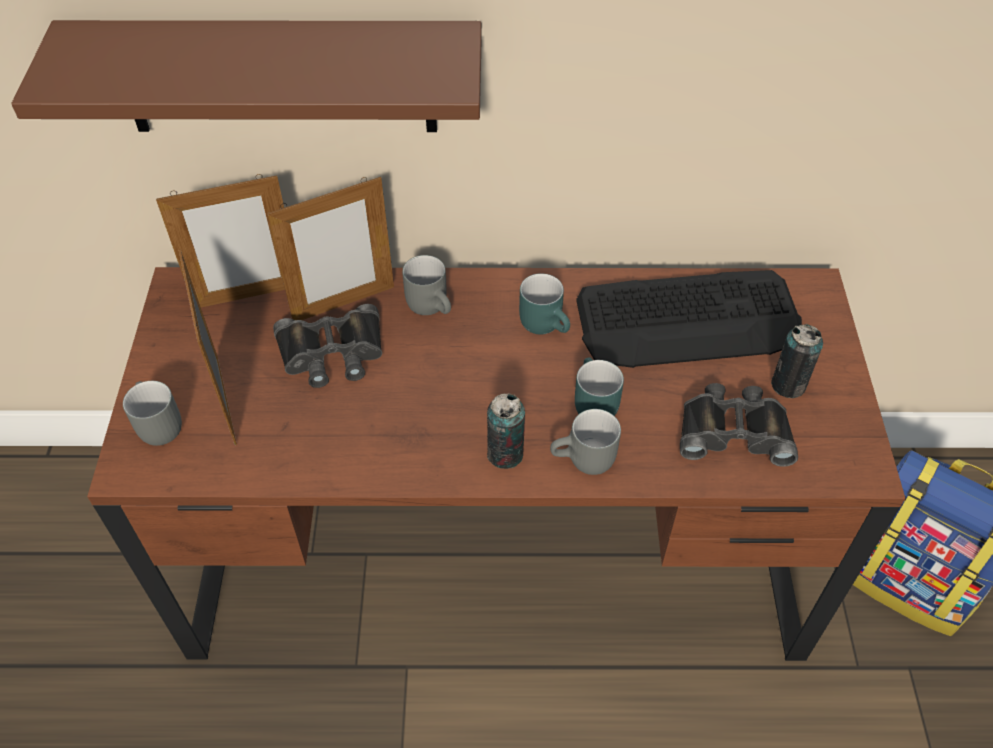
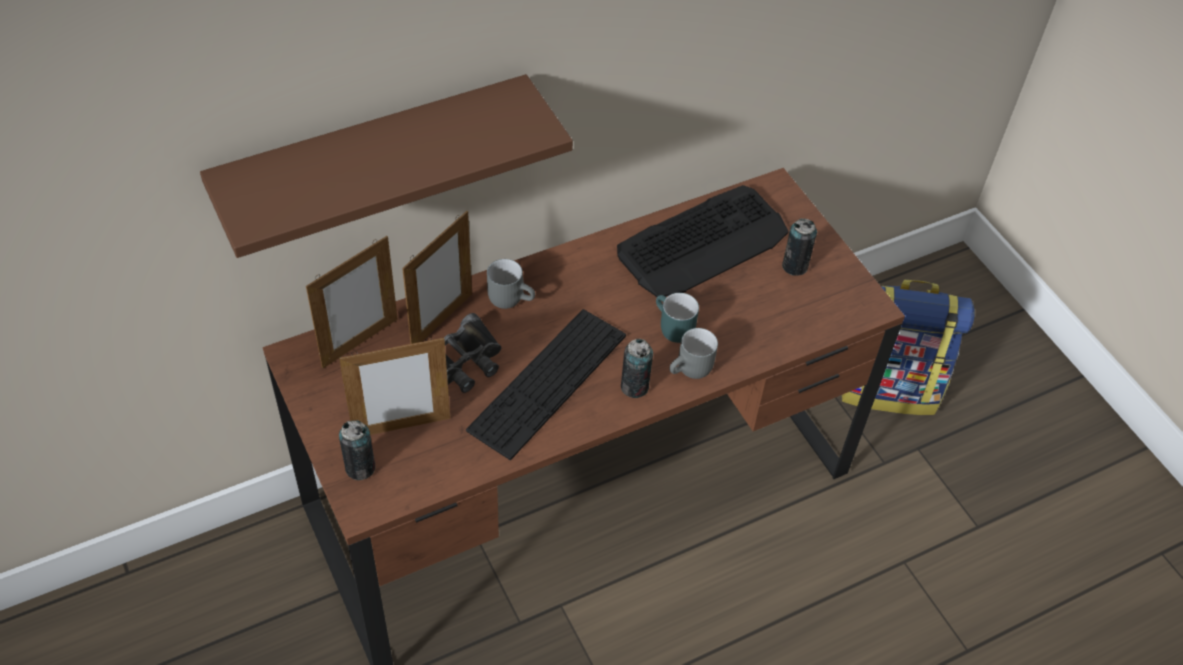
camera: 30 degrees left, 0 degrees up
(155, 425) = (360, 468): grey mug -> can
(226, 399) = (402, 427): picture frame -> picture frame turned 60 degrees counterclockwise
(411, 410) = (548, 382): none -> keyboard
(547, 323) = (605, 281): turquoise mug -> none
(733, 431) = (777, 311): black binoculars -> none

